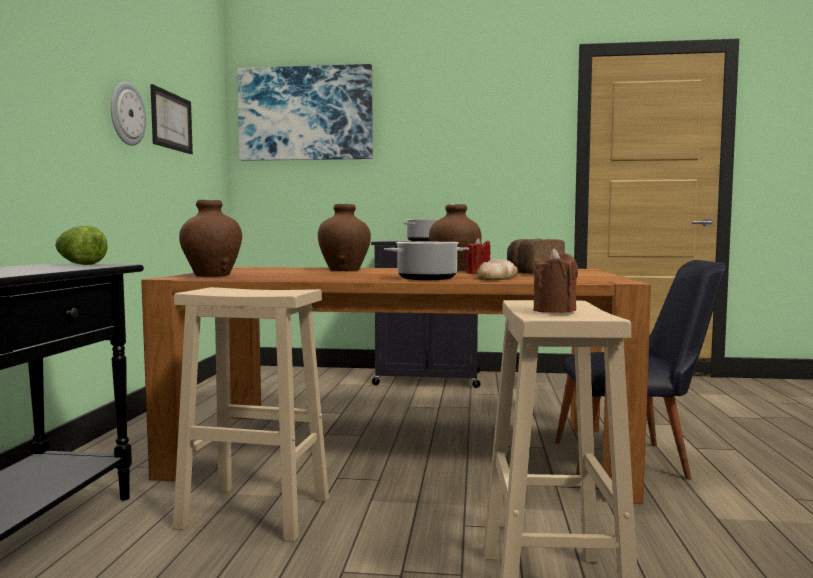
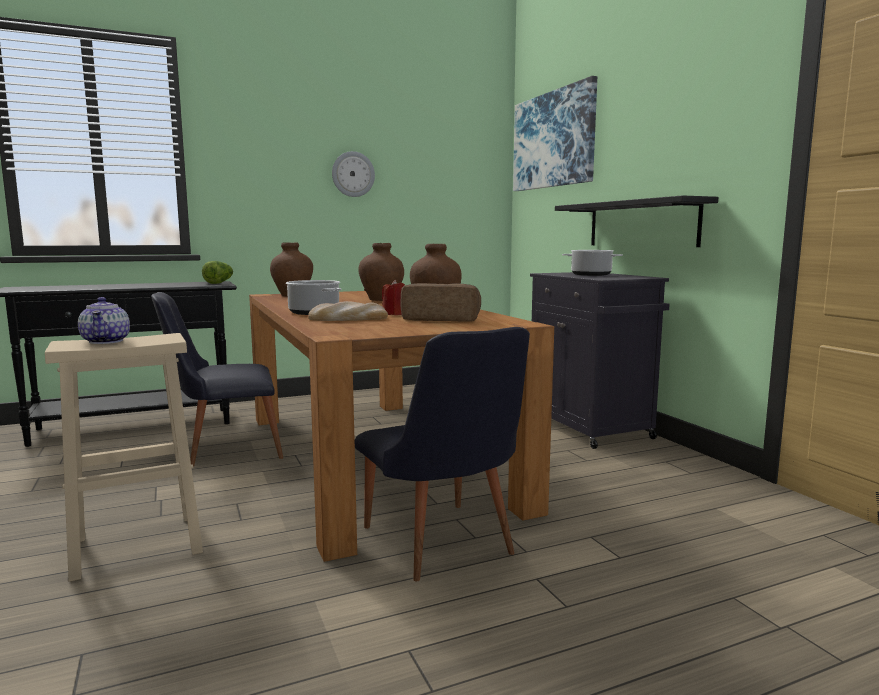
camera: 60 degrees right, 5 degrees up
(171, 121) = (414, 170): picture -> none
(252, 512) = (224, 450): beige stool -> black chair
(439, 198) = (641, 224): none -> black shelf
(554, 310) = (106, 341): brown candle -> teapot

